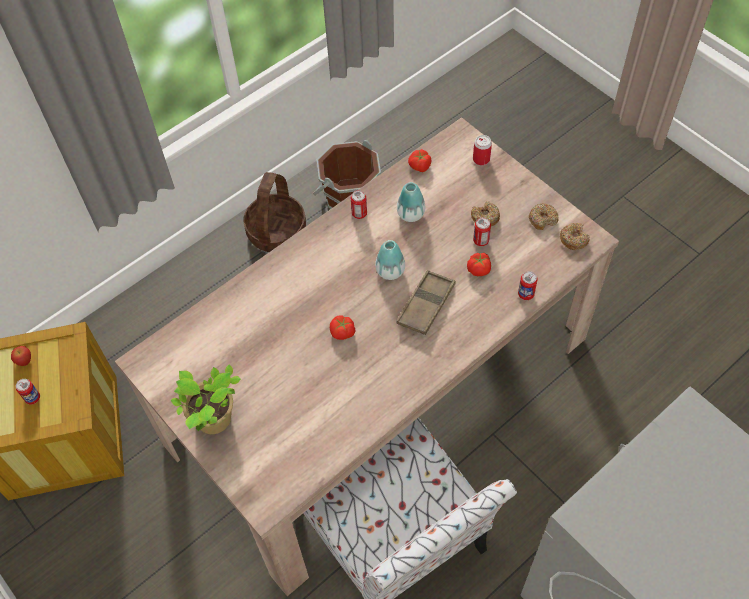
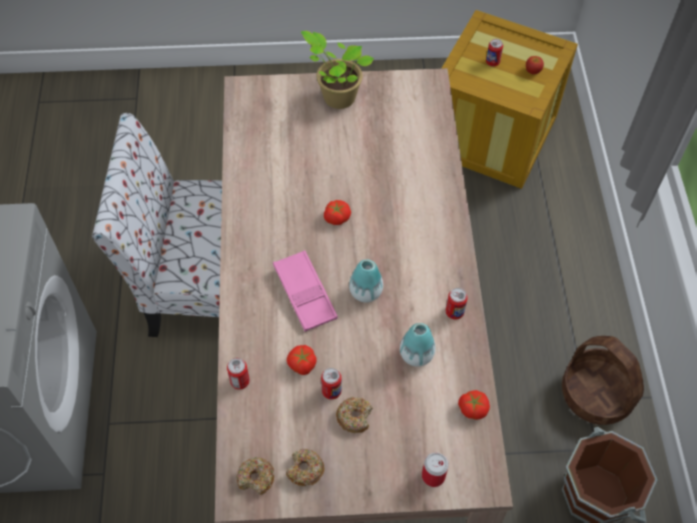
camera: 125 degrees right, 0 degrees up
(426, 305) = (305, 294): brown tray -> pink tray

